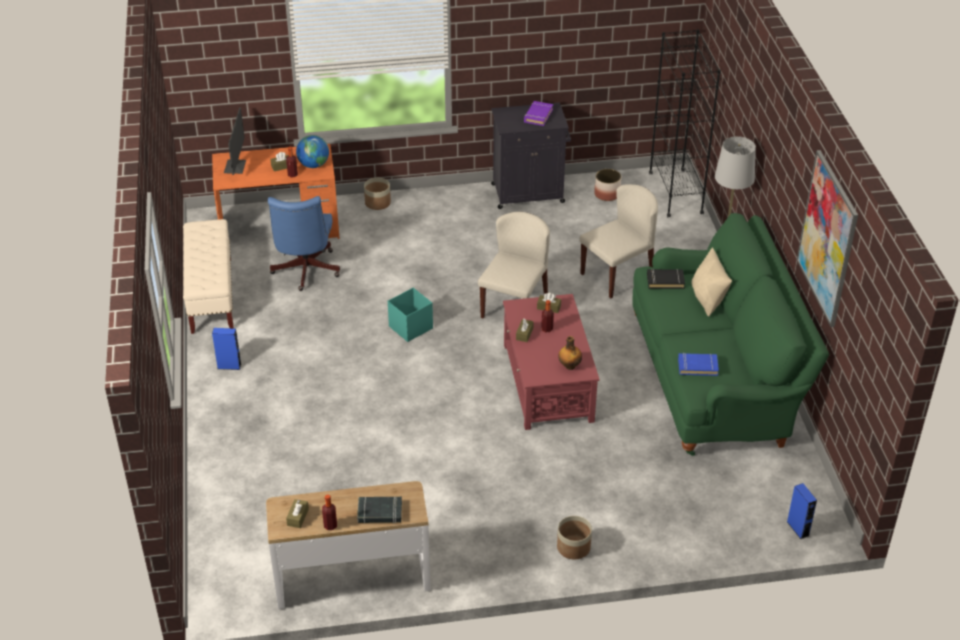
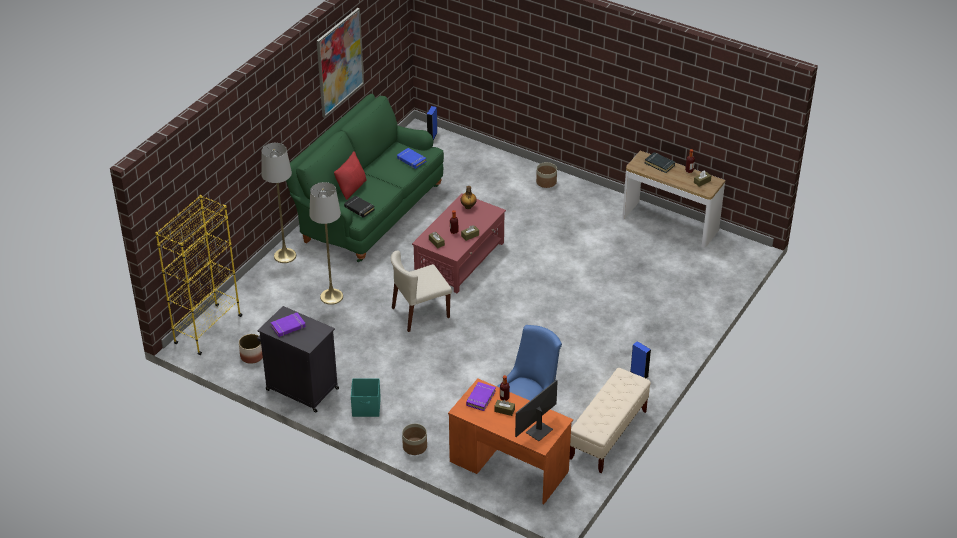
camera: 140 degrees left, 0 degrees up
(313, 165) = (480, 398): globe -> purple book
(410, 327) = (500, 335): turquoise storage box -> turquoise storage box (366, 408)
(617, 275) = (331, 296): beige chair -> grey floor lamp
(675, 193) = (208, 330): black bookcase -> yellow bookcase
(708, 299) = (351, 188): beige pillow -> red pillow

